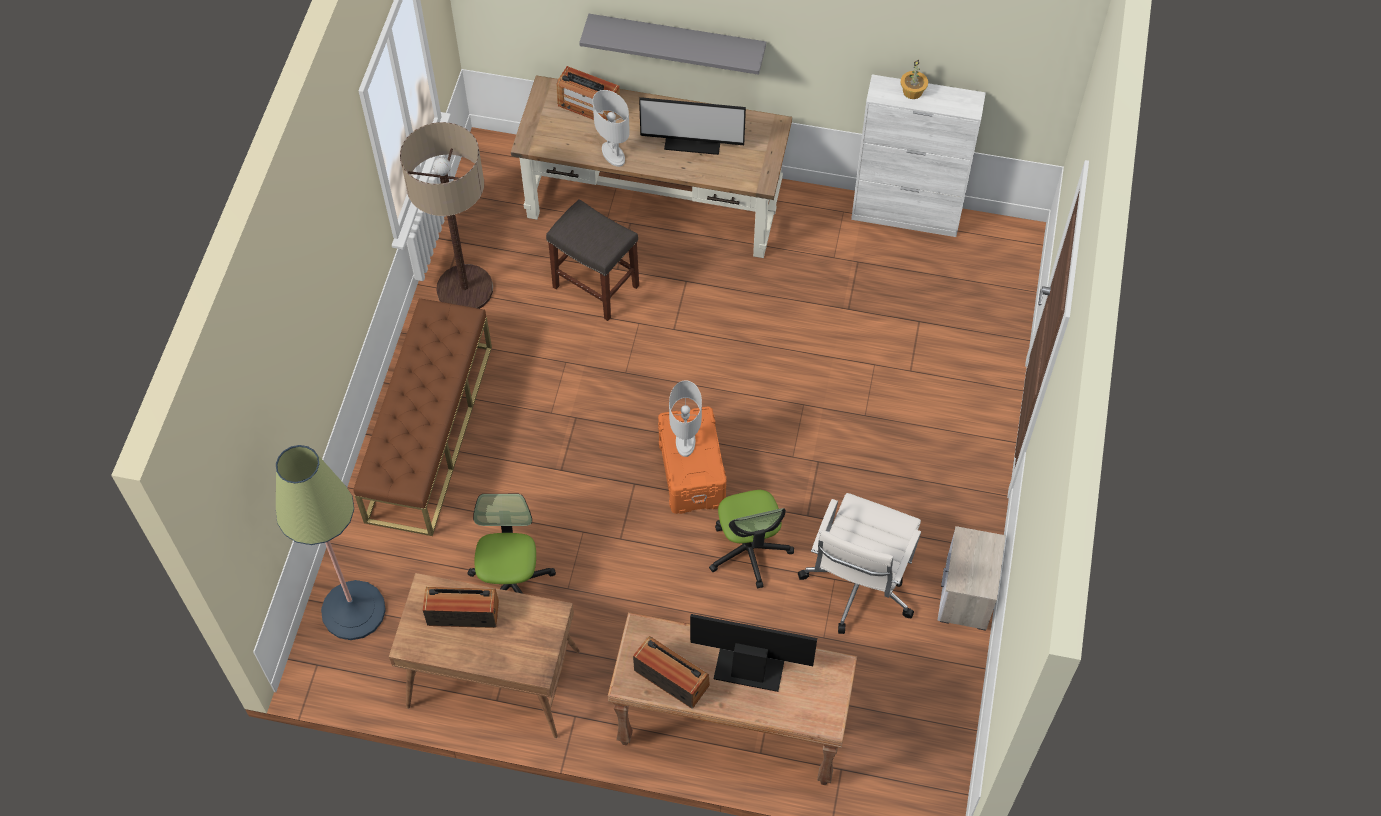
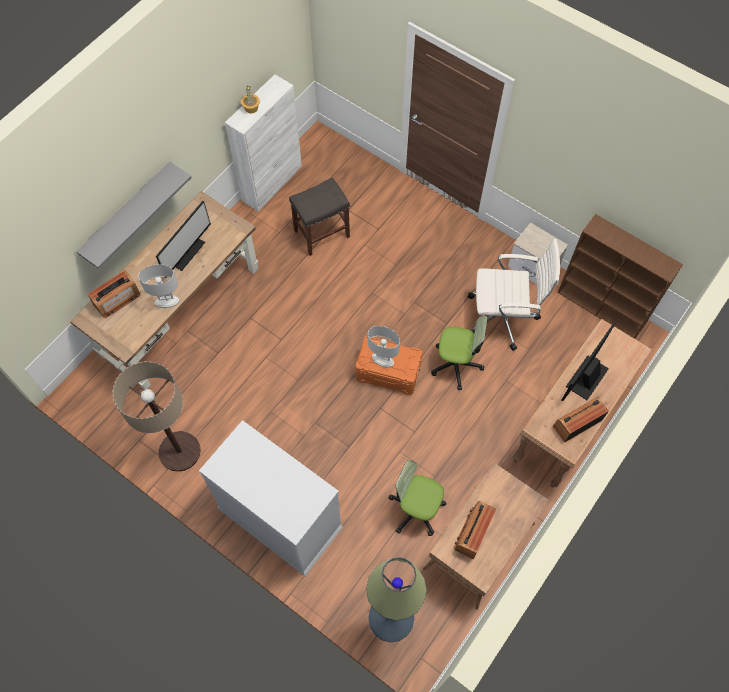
camera: 65 degrees left, 5 degrees up
(429, 432) = (279, 517): brown bench -> white dresser
(594, 286) = (223, 371): grey stool -> grey stool (321, 234)
(858, 584) = (503, 317): white office chair -> white office chair turned 45 degrees counterclockwise
(952, 715) = (602, 308): none -> brown bookcase

